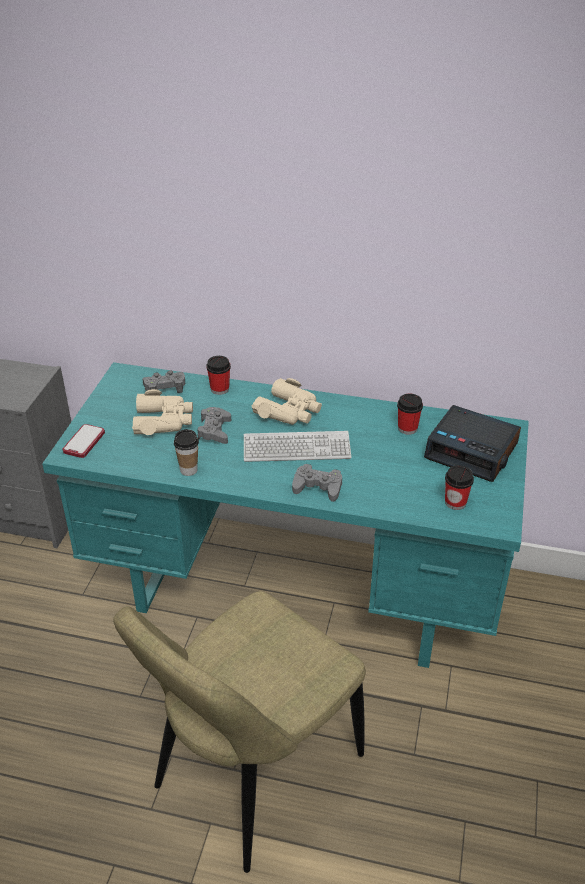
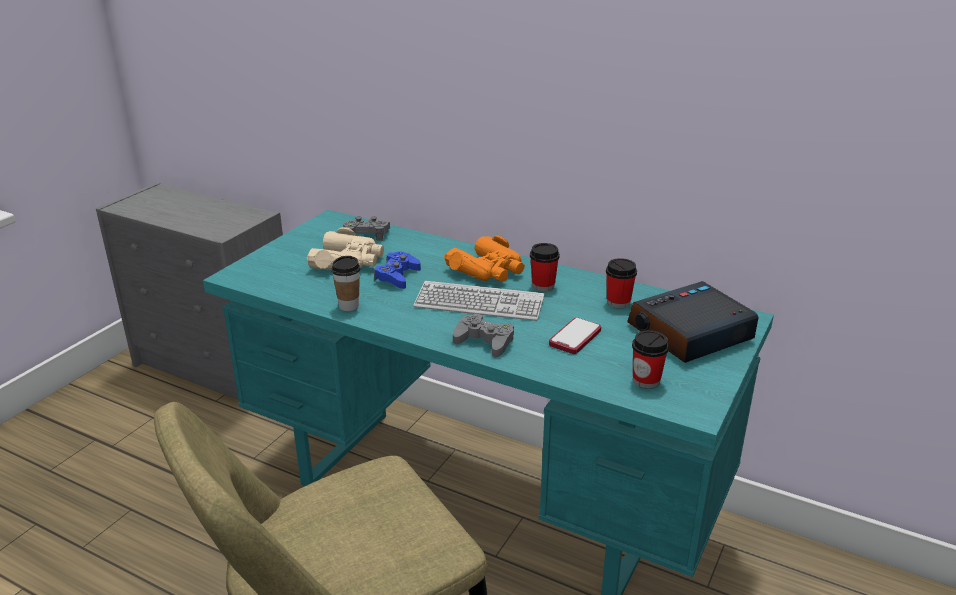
camera: 15 degrees right, 10 degrees down
(84, 442) = (256, 268): phone -> phone (575, 337)
(214, 430) = (397, 276): grey game controller -> blue game controller
(219, 389) = (423, 243): cup -> cup (543, 285)
(289, 411) = (488, 270): beige binoculars -> orange binoculars
(472, 451) = (689, 333): alarm clock -> alarm clock turned 105 degrees clockwise

